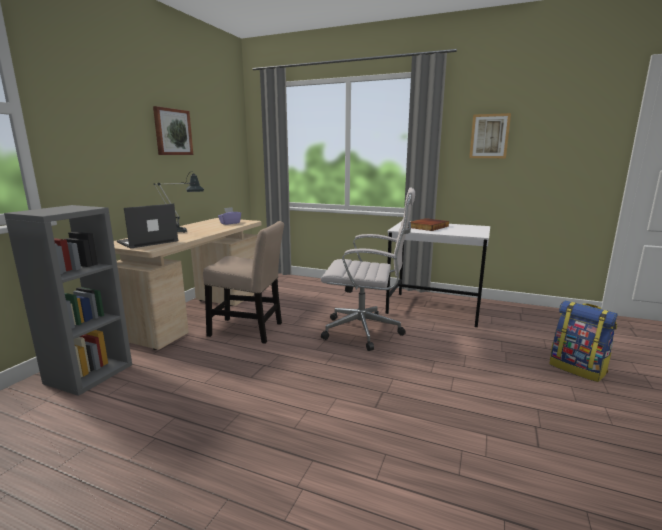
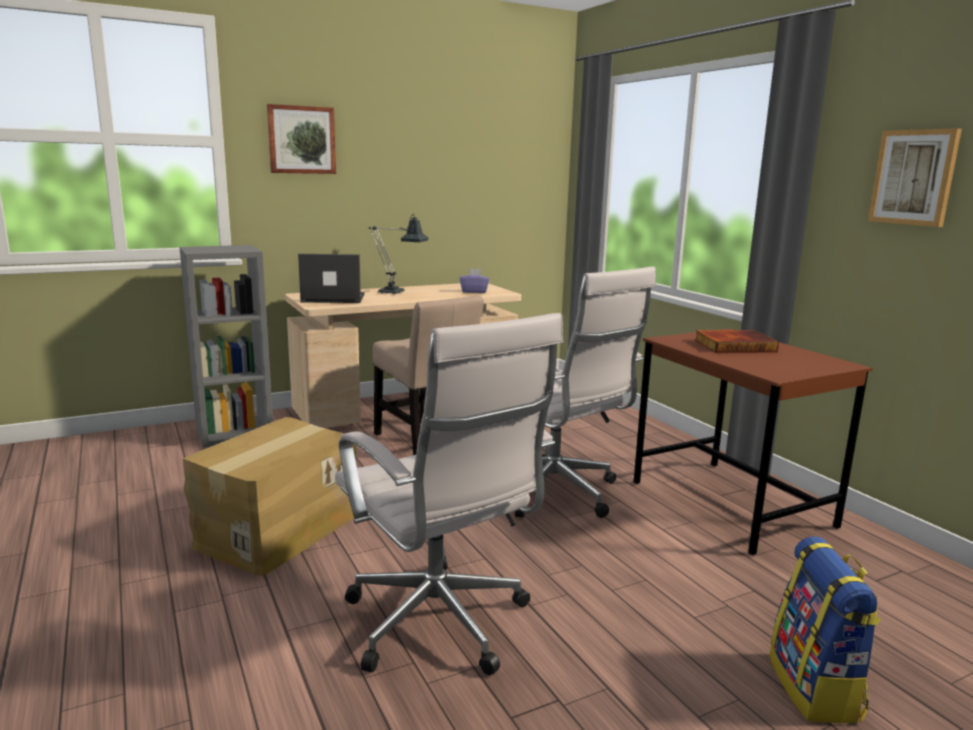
camera: 40 degrees right, 0 degrees up
(172, 132) = (421, 159): picture -> picture (301, 140)
(253, 424) = (276, 530): none -> cardboard box
(434, 309) = (731, 504): white desk -> brown desk
(438, 424) = (441, 626): none -> white office chair

